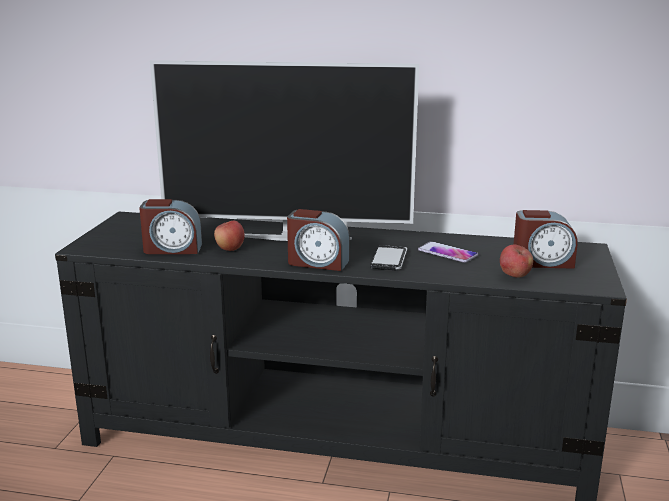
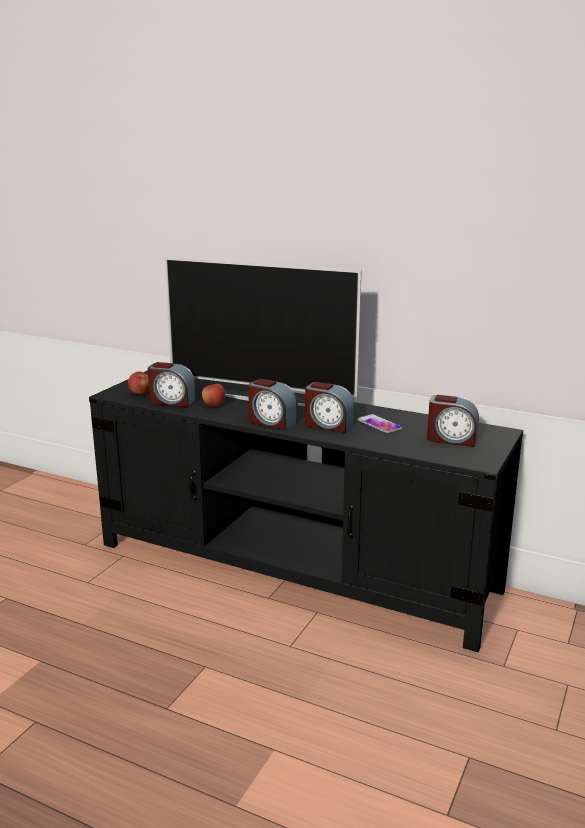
camera: 15 degrees right, 0 degrees up
(389, 259) = (328, 425): phone -> alarm clock
(514, 276) = (418, 448): apple -> apple (140, 393)

